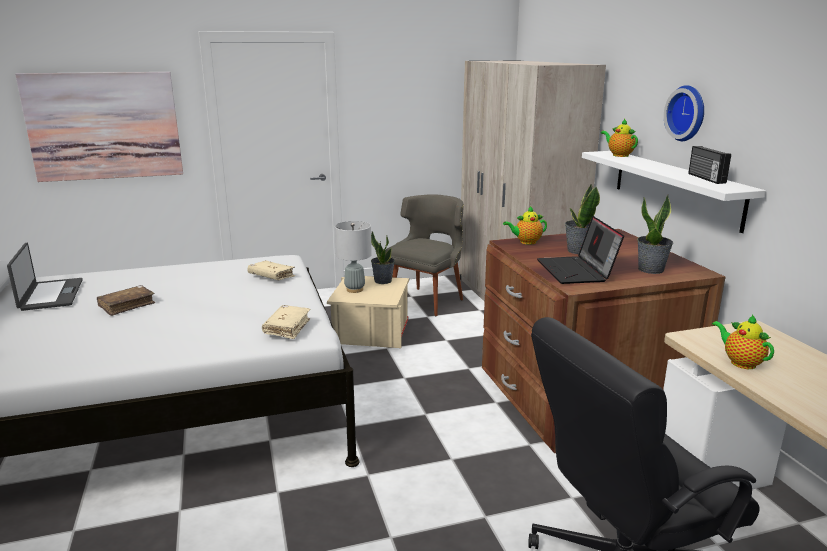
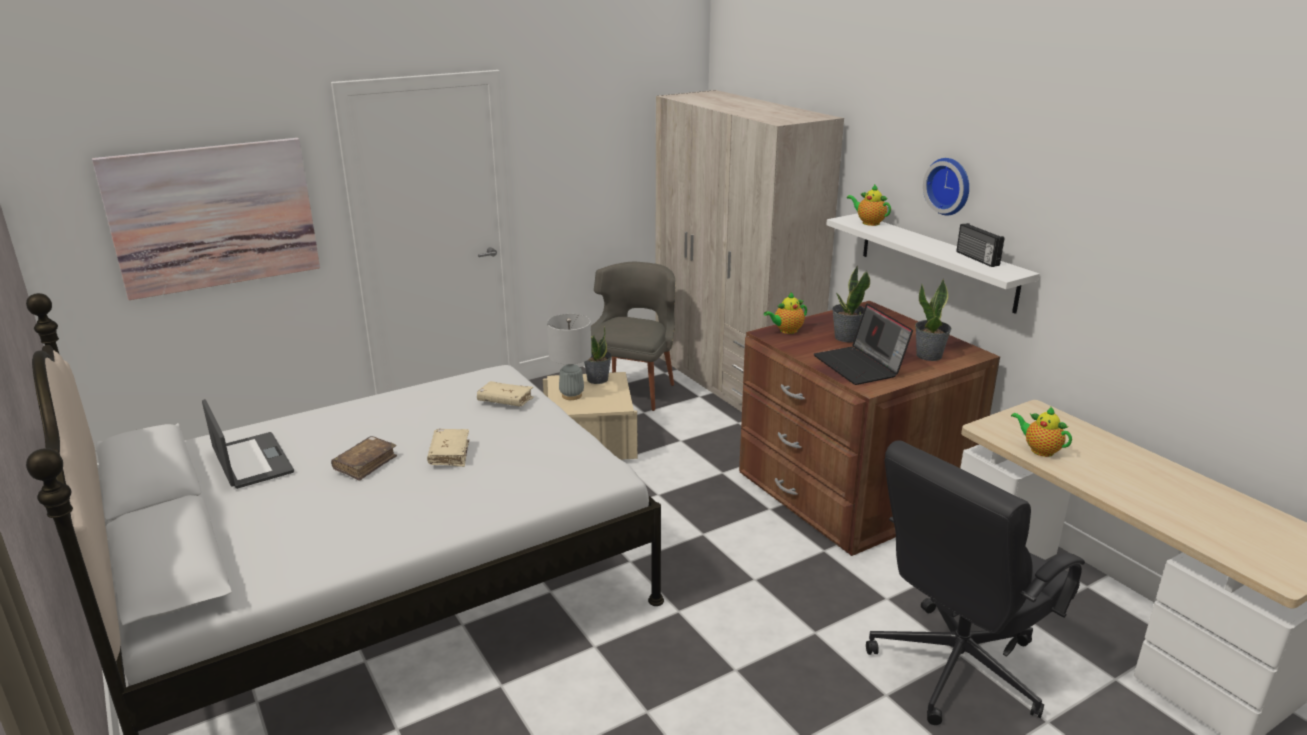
camera: 15 degrees left, 5 degrees up
(287, 328) = (580, 468): beige book -> beige book (449, 454)

